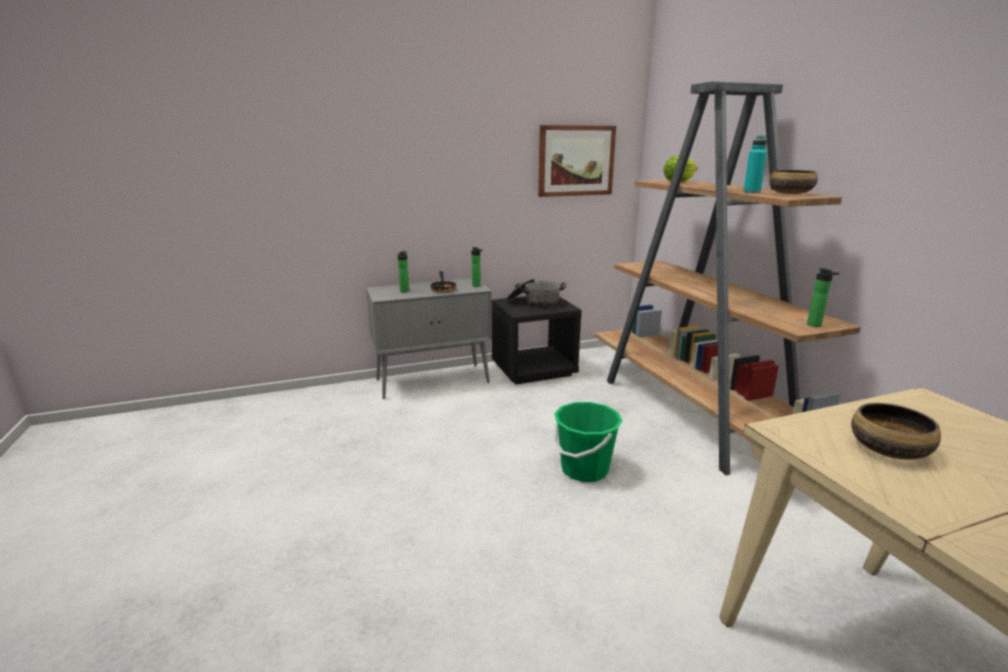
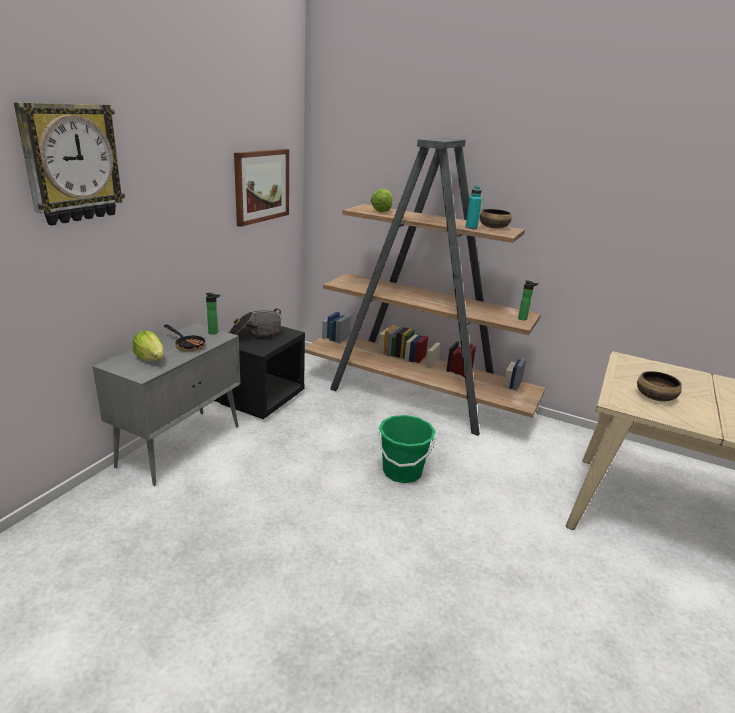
camera: 45 degrees left, 5 degrees up
(364, 122) = (71, 163): none -> wall clock
(405, 291) = (151, 359): bottle -> lettuce

